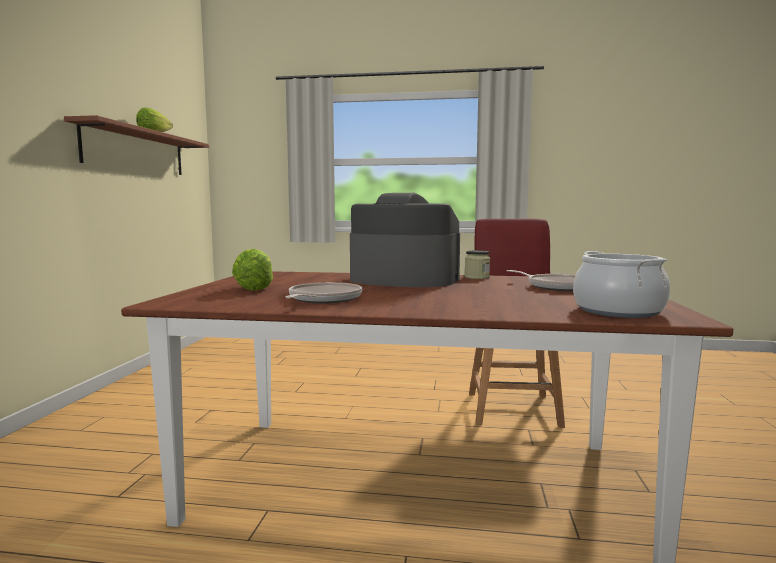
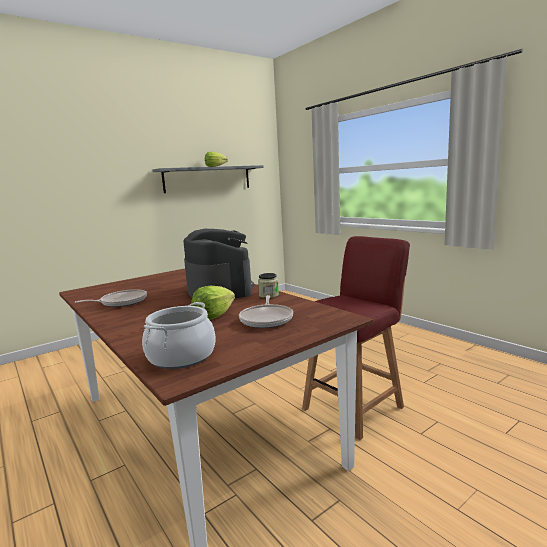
camera: 45 degrees right, 5 degrees up
(136, 151) = (208, 179): brown shelf -> grey shelf
(255, 288) = (137, 285): lettuce -> lettuce (214, 316)

